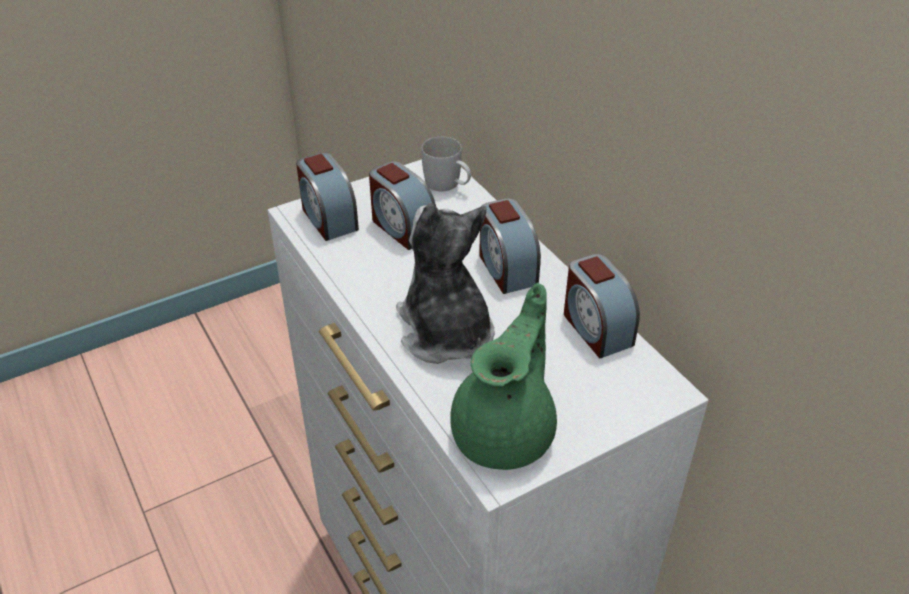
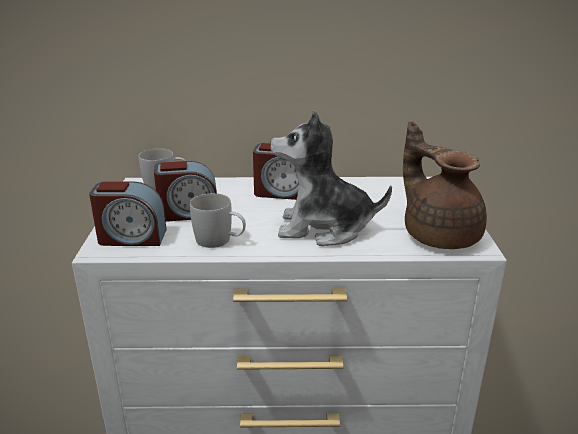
camera: 60 degrees left, 15 degrees down
(362, 272) = (220, 241): none -> white mug
(506, 432) = (439, 234): green teapot -> brown teapot
(596, 328) = (367, 184): alarm clock -> none

